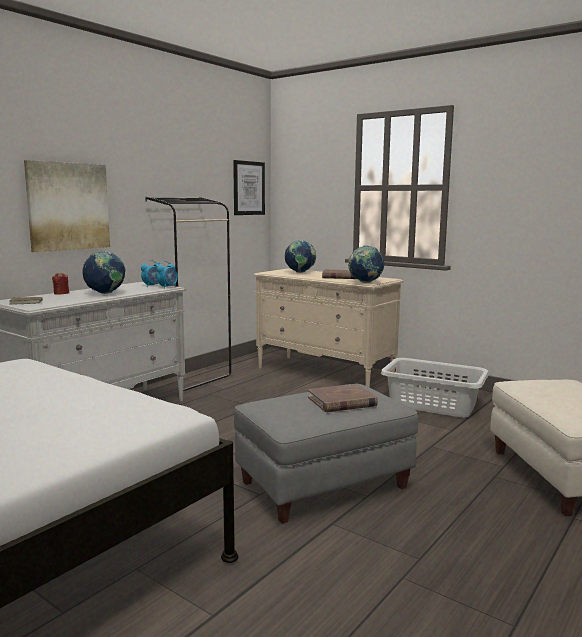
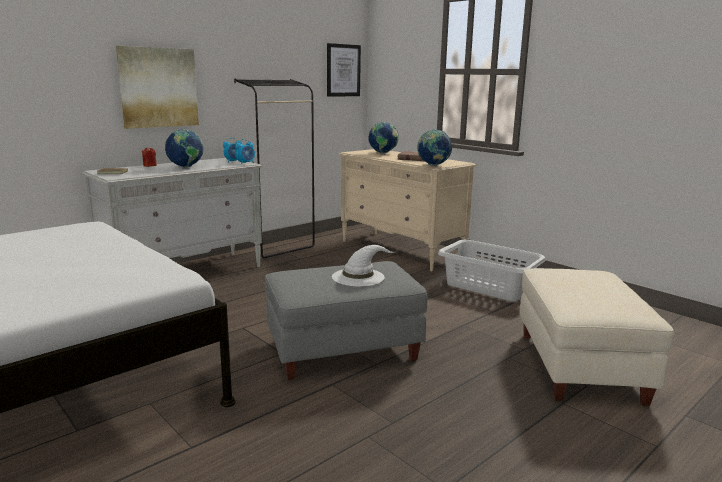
camera: 10 degrees right, 5 degrees up
(342, 402) = (359, 276): brown book -> white hat

